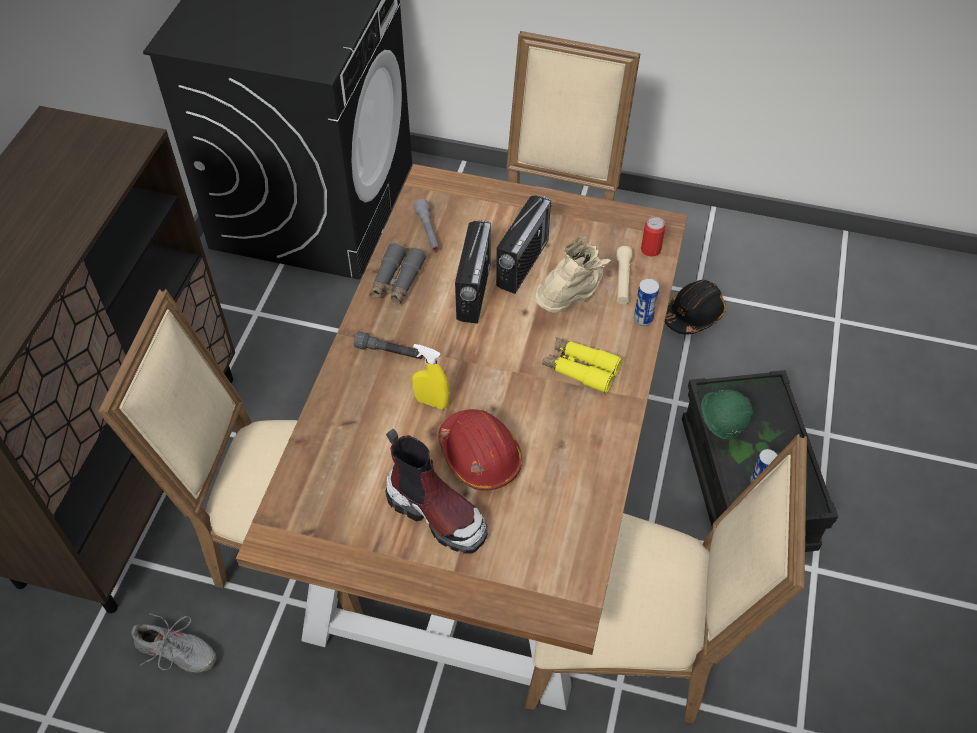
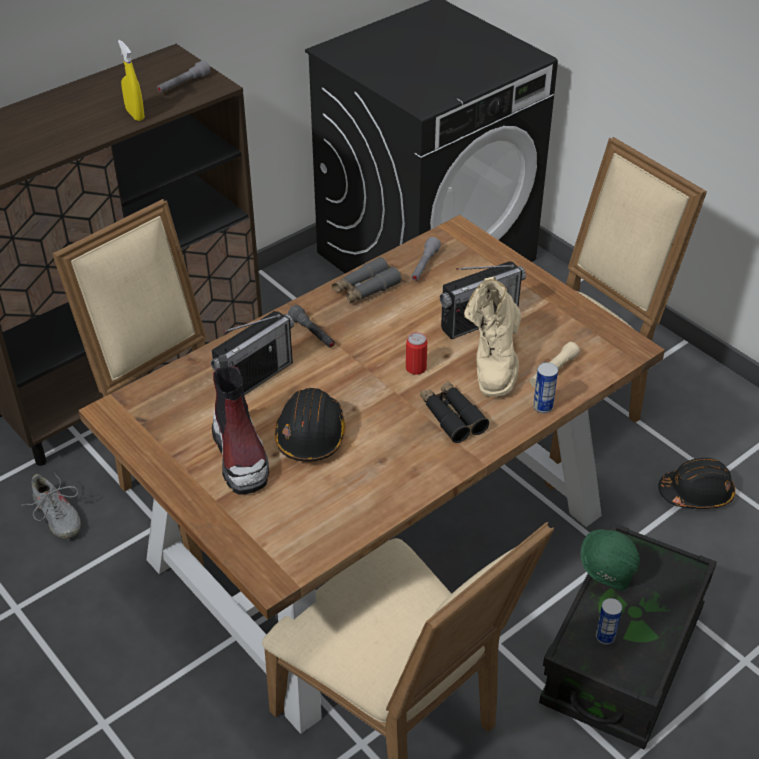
camera: 35 degrees right, 10 degrees down
(98, 152) = (183, 84): none -> grey flashlight
(431, 402) = (310, 381): yellow spray bottle -> yellow spray bottle (135, 115)
(474, 291) = (419, 322): radio -> radio (255, 378)
(480, 456) = (311, 435): red hard hat -> black hard hat
(571, 299) = (494, 364): beige boot -> beige boot turned 120 degrees clockwise
(580, 369) = (452, 416): yellow binoculars -> black binoculars
(650, 249) = (602, 360): can -> can (416, 368)

